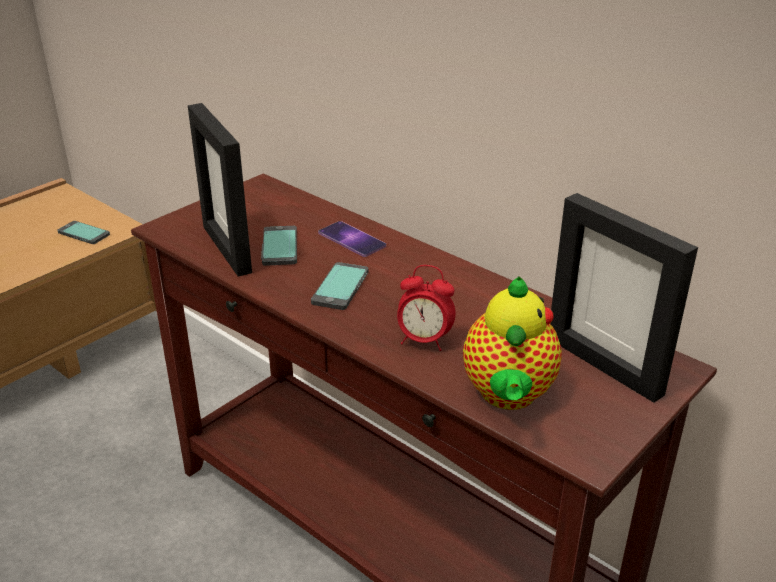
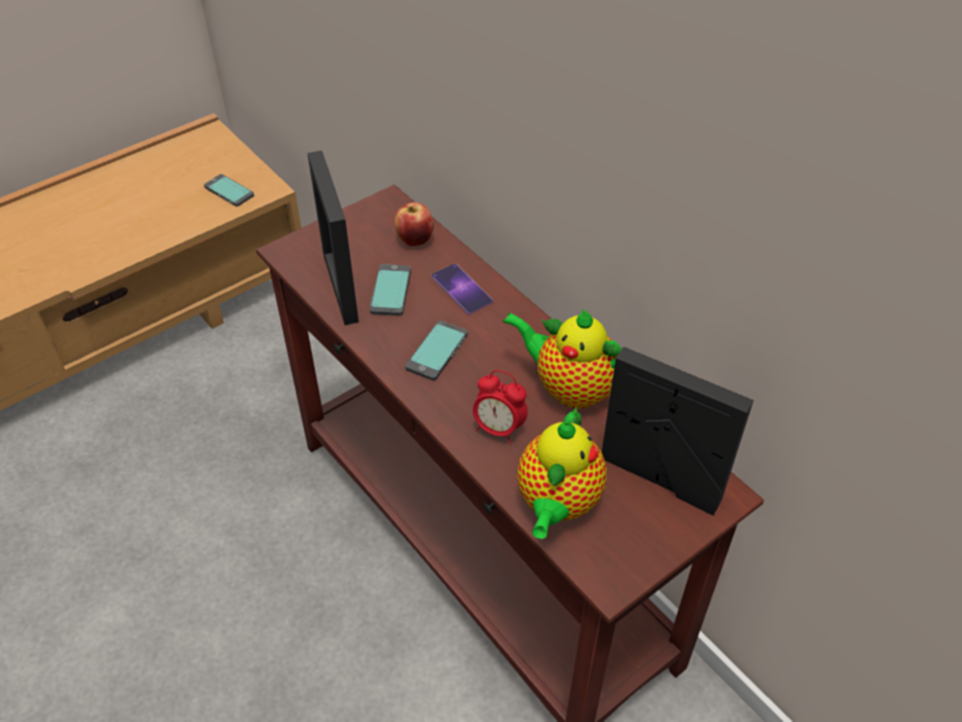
camera: 10 degrees right, 15 degrees up
(295, 208) = (415, 240): none -> apple
(486, 301) = (570, 388): none -> teapot
(605, 364) = (659, 480): picture frame -> picture frame turned 150 degrees clockwise

